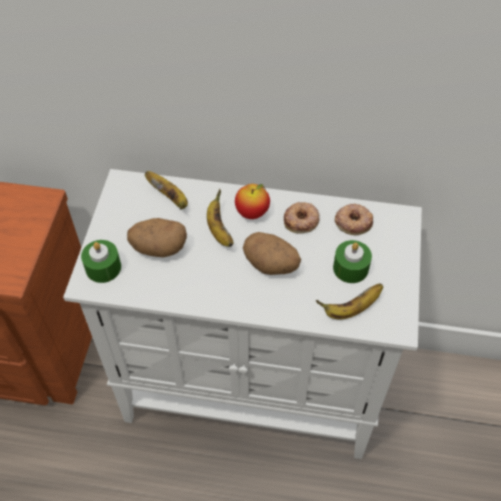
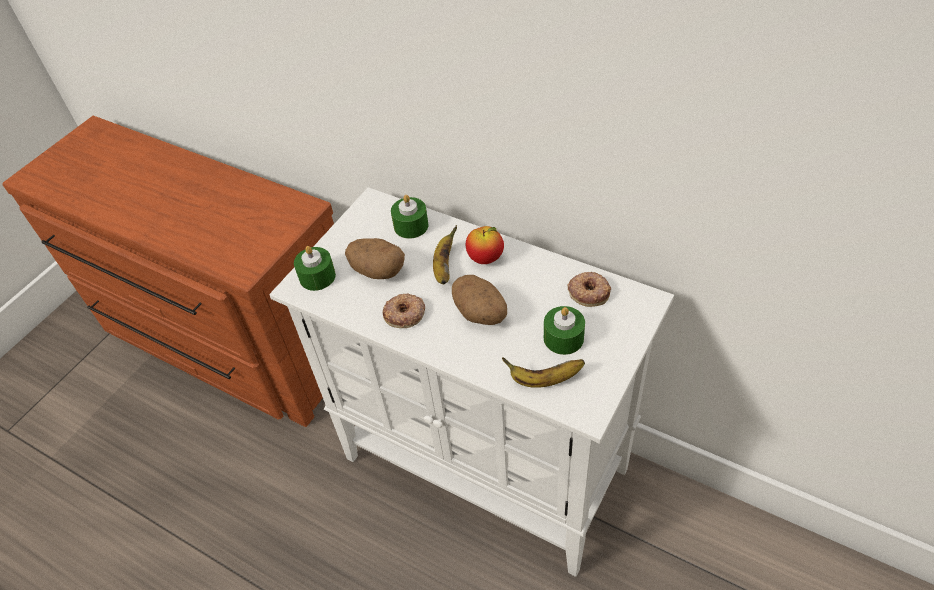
camera: 25 degrees right, 5 degrees down
(170, 197) = (411, 226): banana -> green candle
(301, 220) = (533, 278): donut -> donut (405, 314)

